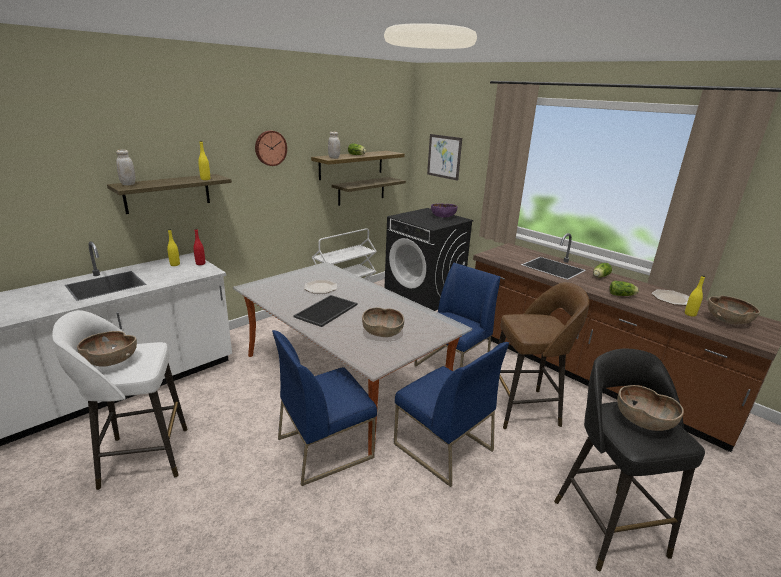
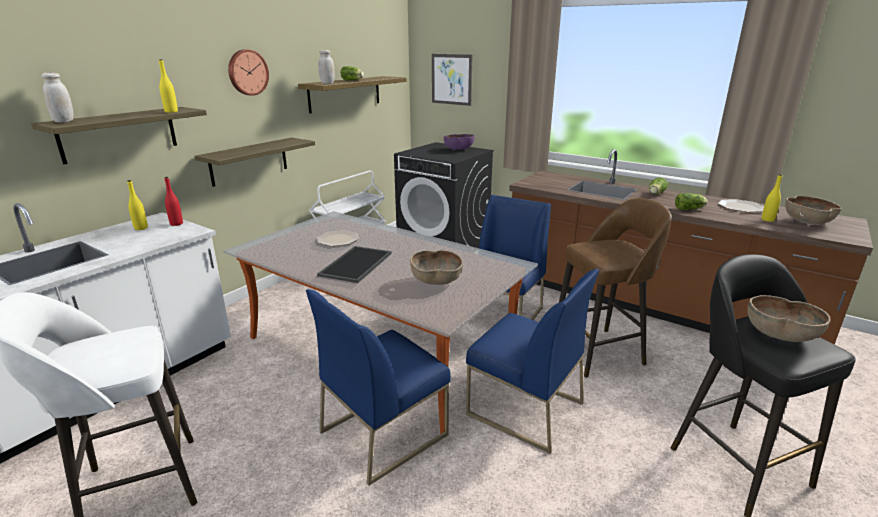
camera: 10 degrees left, 0 degrees up
(111, 361) = (82, 359): brown bowl -> none
(361, 191) = (359, 126): shelf -> shelf (249, 161)

